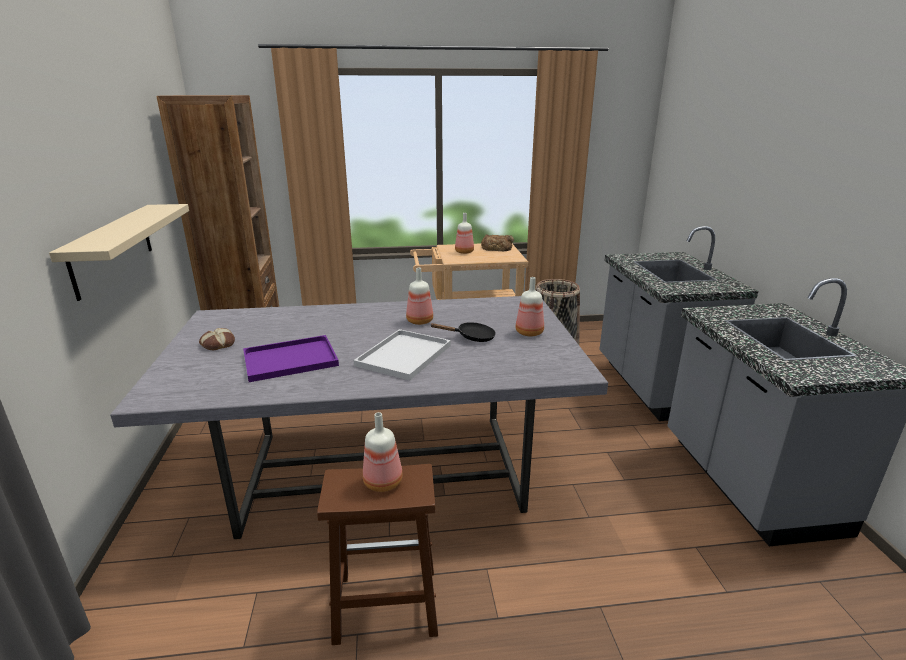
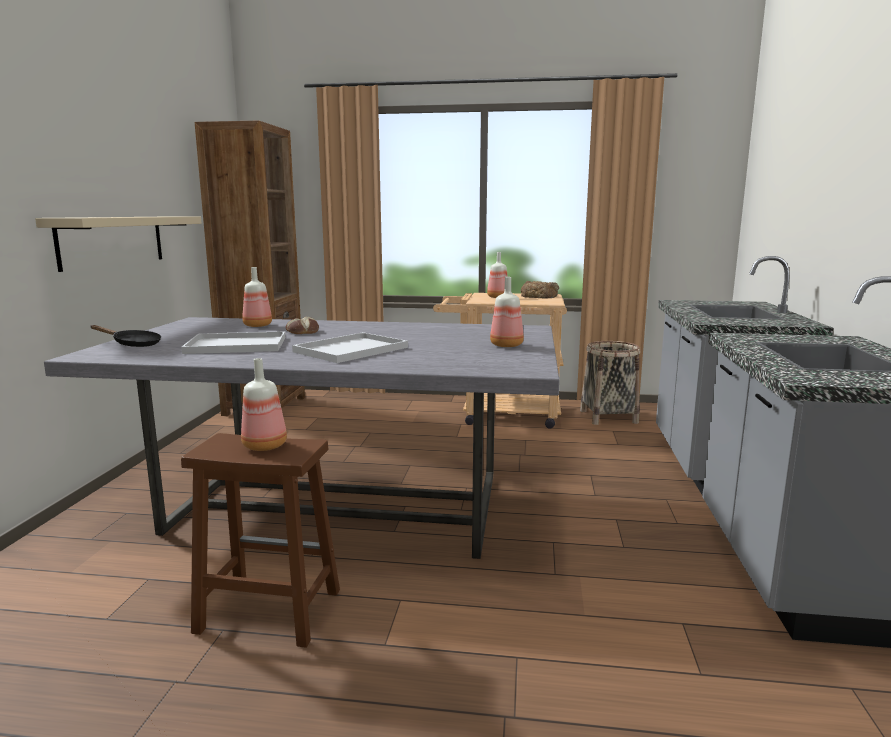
camera: 15 degrees right, 10 degrees down
(217, 344) = (182, 334): bread -> bread (302, 332)
(288, 360) = (234, 345): purple tray -> white tray
(420, 321) = (394, 333): bottle -> bottle (257, 325)
(472, 337) = (437, 344): black frying pan -> black frying pan (133, 344)

